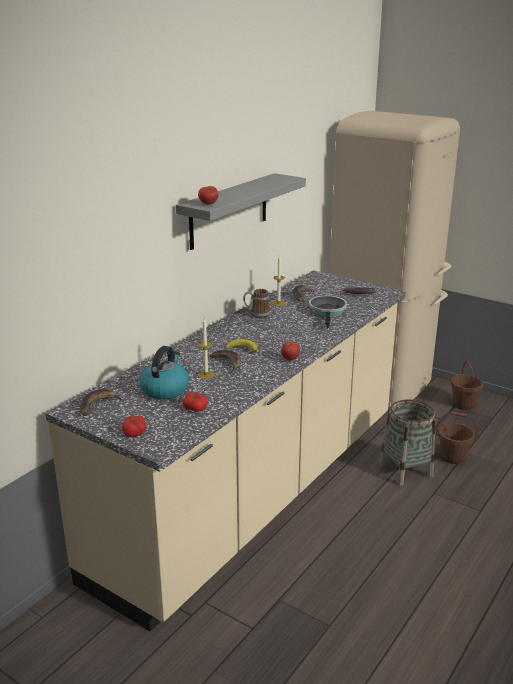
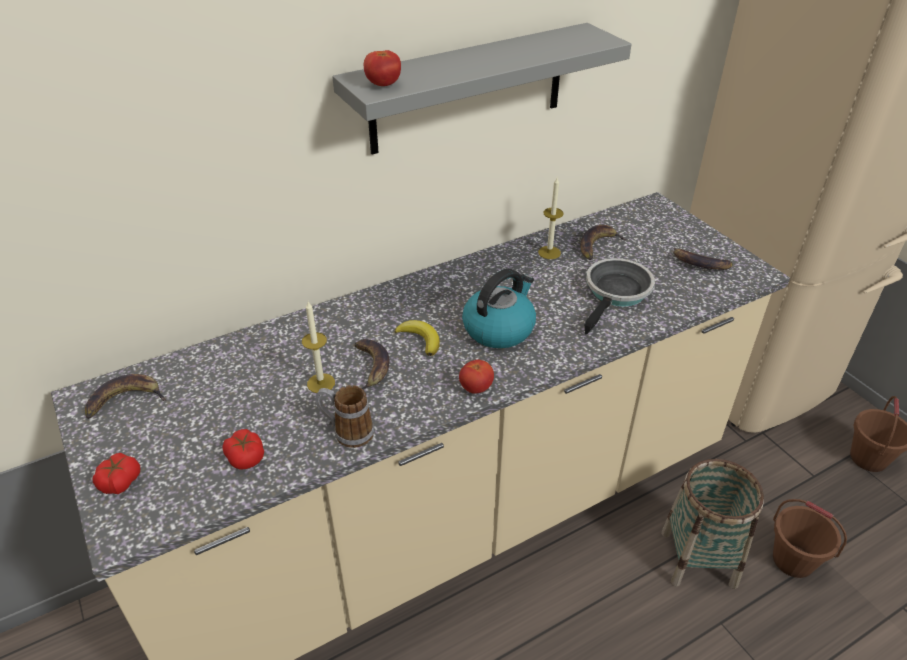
camera: 25 degrees right, 15 degrees up
(165, 389) = (238, 397): kettle -> kettle (499, 328)
(256, 315) = (496, 270): mug -> mug (346, 432)

